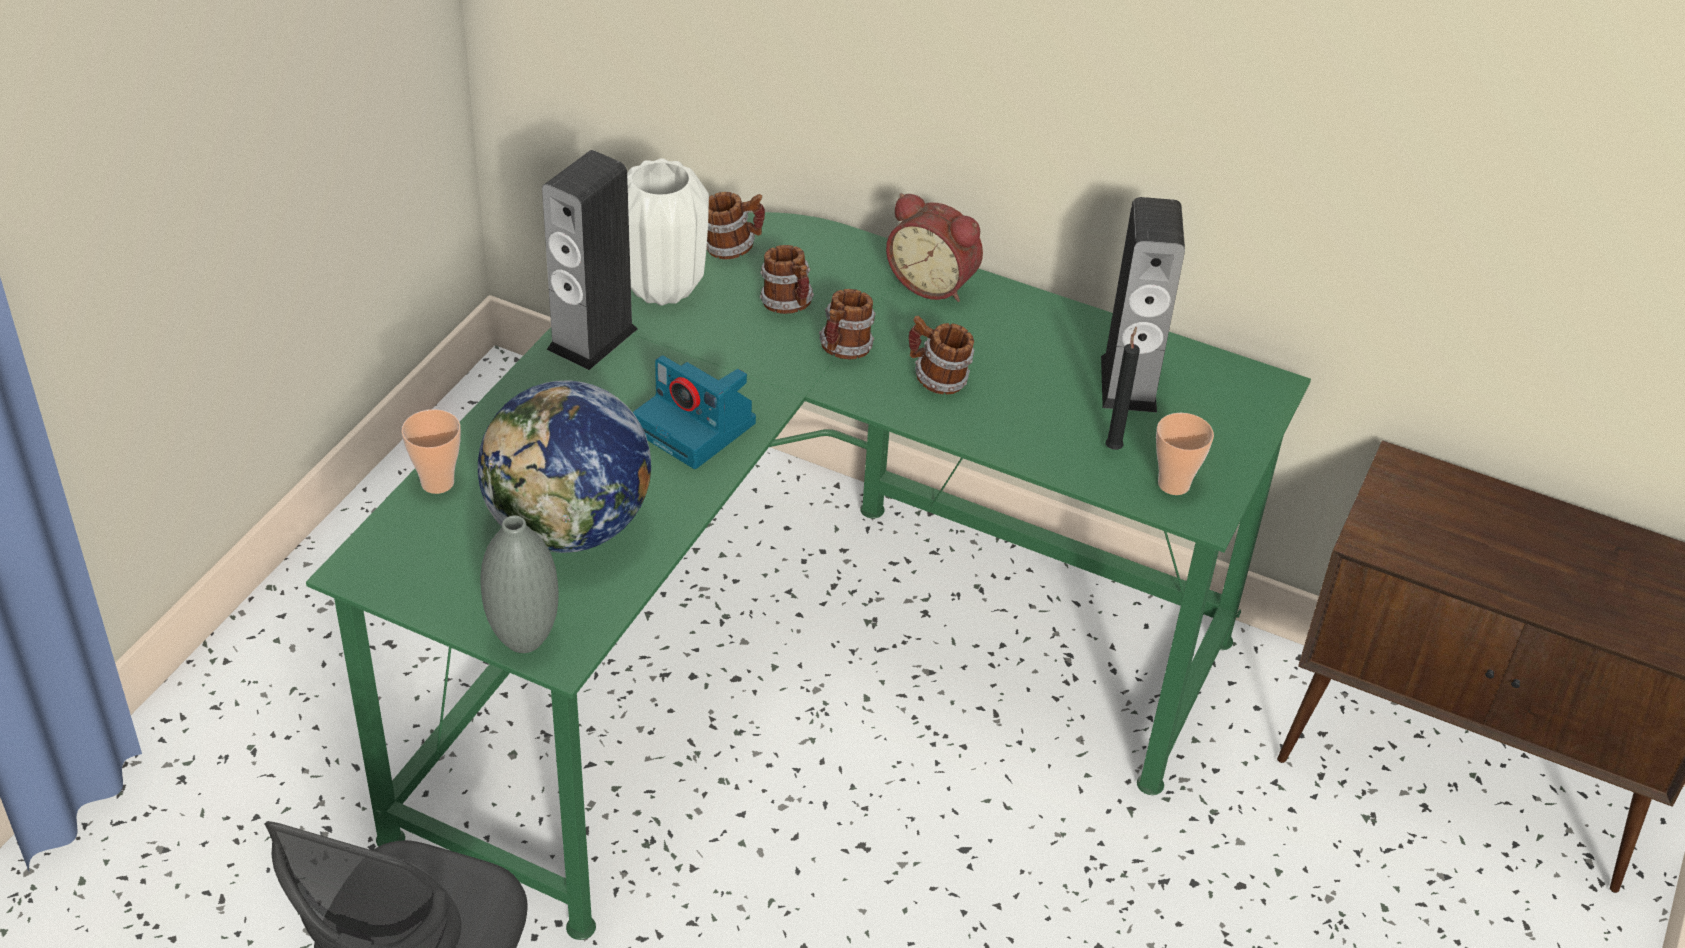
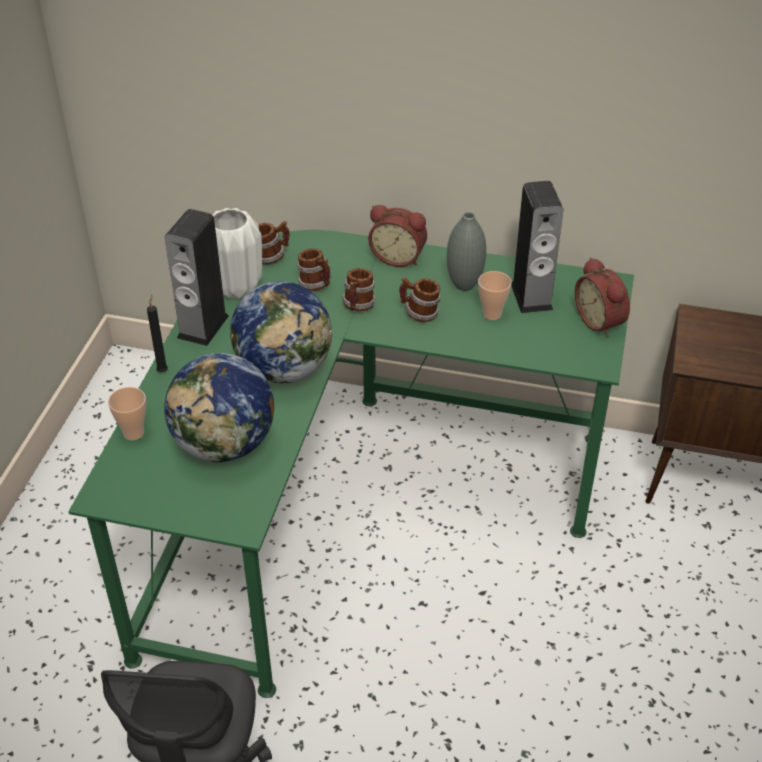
camera: 10 degrees left, 0 degrees up
(524, 640) = (218, 520): grey vase -> grey vase (464, 285)
(697, 428) = (285, 369): camera -> globe
(1114, 447) = (535, 335): black candle -> black candle (163, 370)
(1173, 484) = (577, 350): cup -> cup (492, 314)
(1230, 444) = (601, 321): none -> alarm clock

